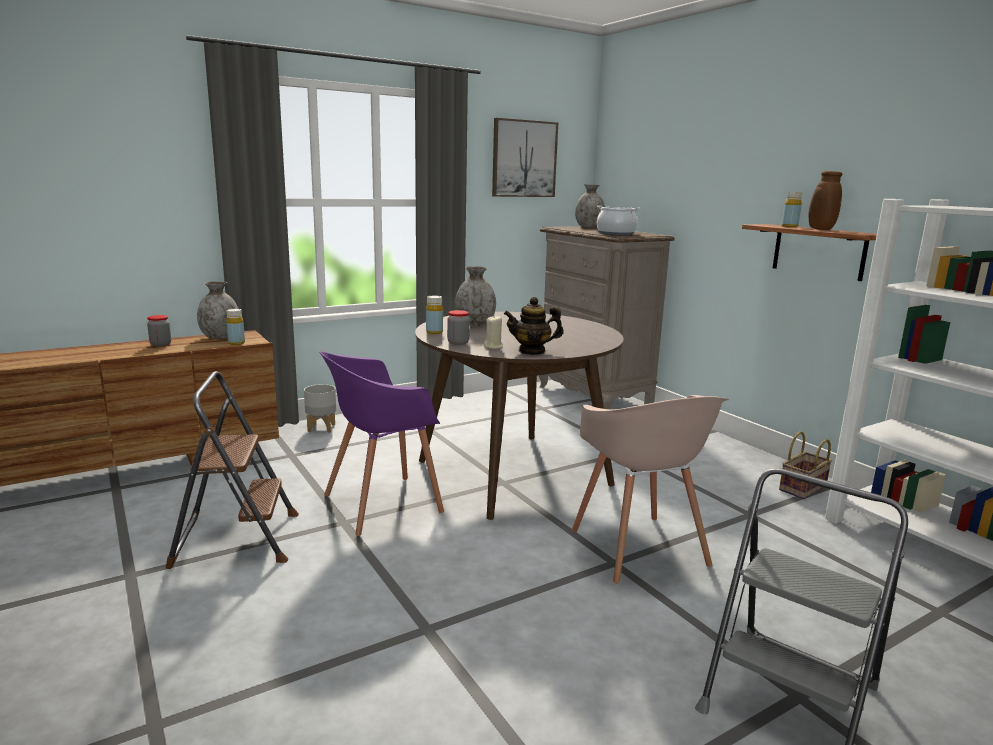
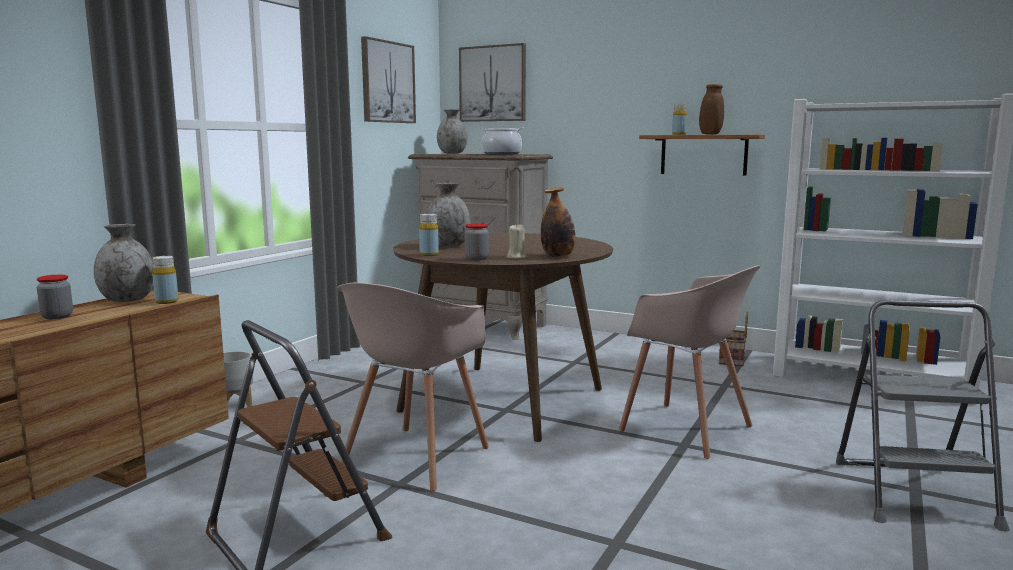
camera: 30 degrees left, 5 degrees down
(381, 505) = (415, 458): purple chair -> beige chair
(532, 351) = (558, 256): teapot -> bottle
(634, 159) = (493, 83): none -> picture

